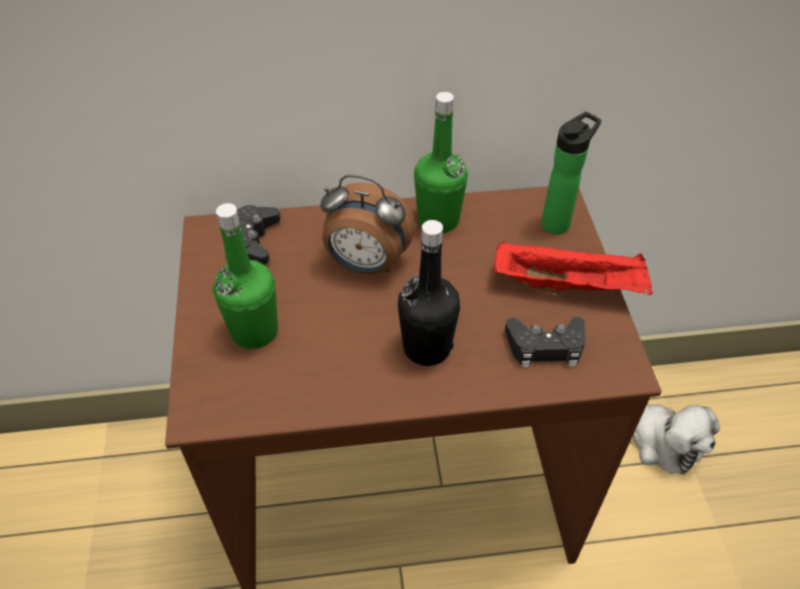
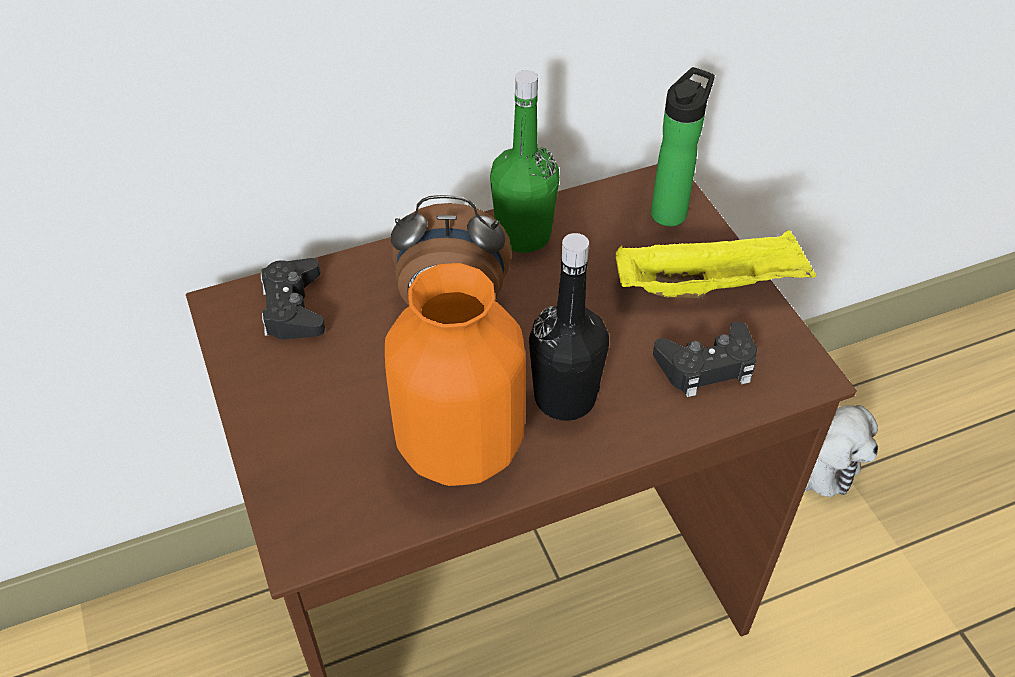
camera: 15 degrees left, 0 degrees up
(254, 331) = (337, 424): green bottle -> none
(338, 367) = (462, 446): none -> orange vase
(570, 285) = (711, 286): red tray -> yellow tray

